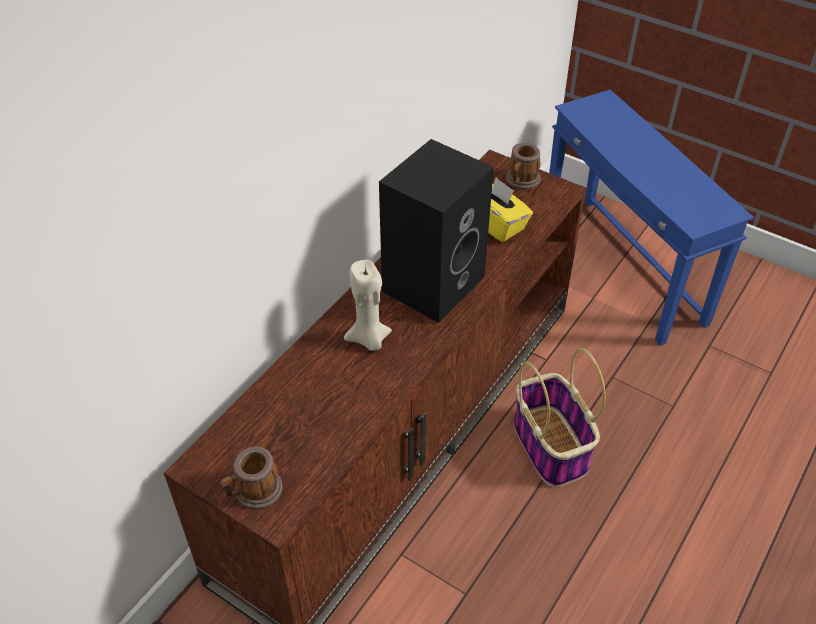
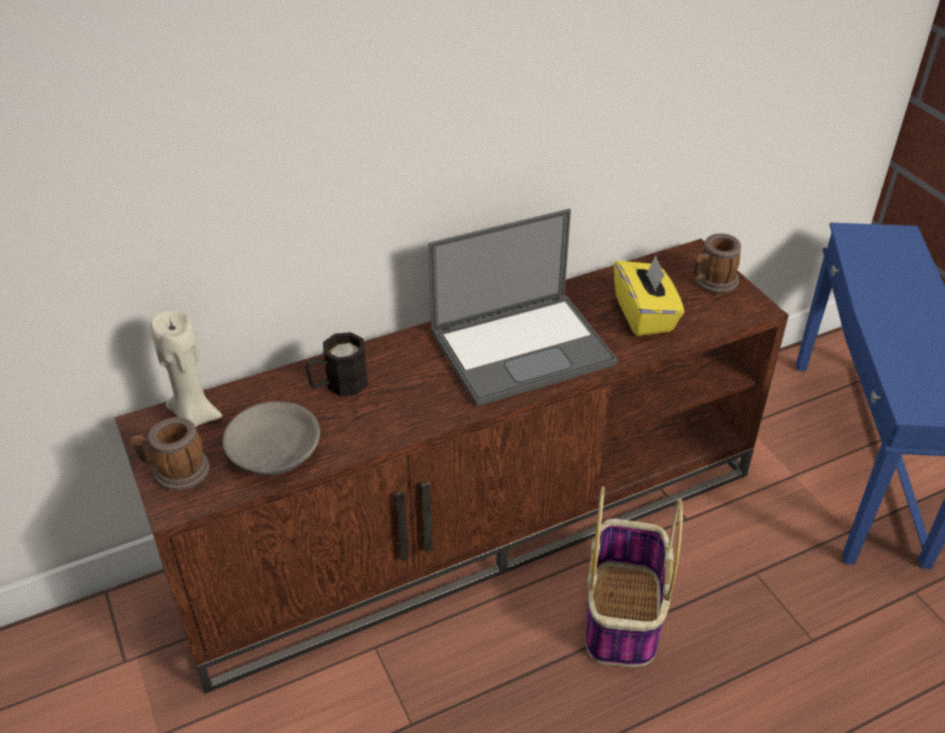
camera: 30 degrees right, 5 degrees down
(317, 441) = (273, 451): none -> grey bowl
(322, 368) = (338, 385): none -> black mug
(369, 340) = (408, 377): beige candle -> beige candle (193, 417)
(433, 282) = (523, 347): black speaker -> laptop

